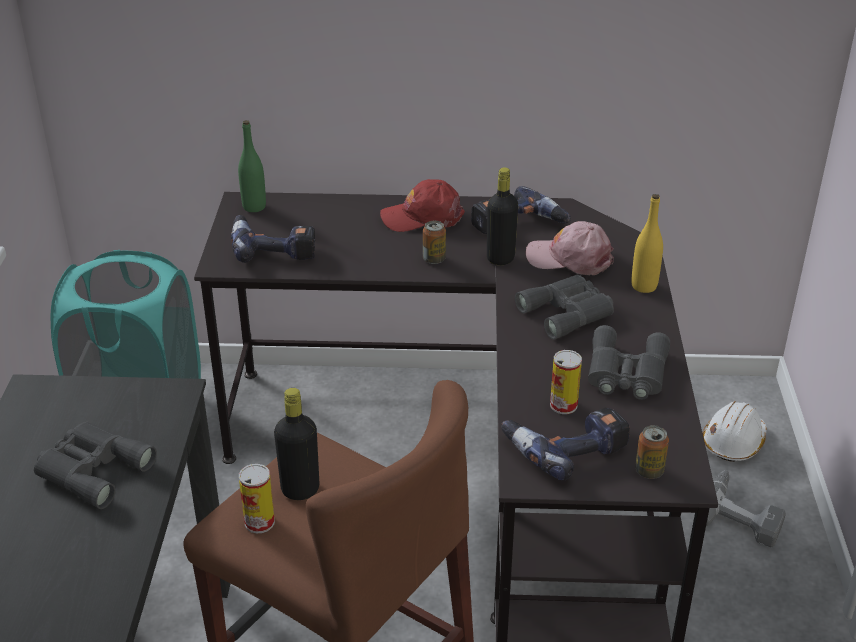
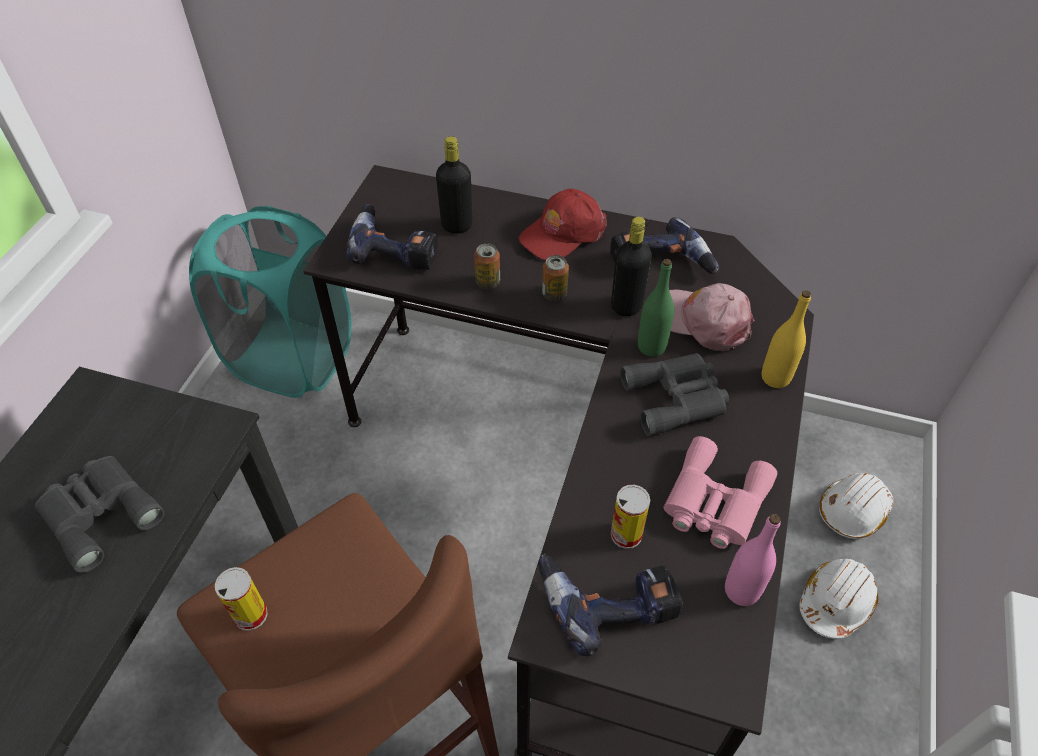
camera: 15 degrees right, 15 degrees up
(254, 207) = (395, 190): green bottle -> green bottle (651, 347)
(300, 489) = (308, 579): black bottle -> black bottle (457, 225)
(422, 217) = (562, 233): red cap -> red cap turned 45 degrees counterclockwise
(626, 373) = (713, 502): grey binoculars -> pink binoculars
(649, 471) = (693, 660): can -> can (488, 282)
(670, 423) = (741, 590): none -> pink bottle
(742, 513) = (835, 602): power drill -> white hard hat

